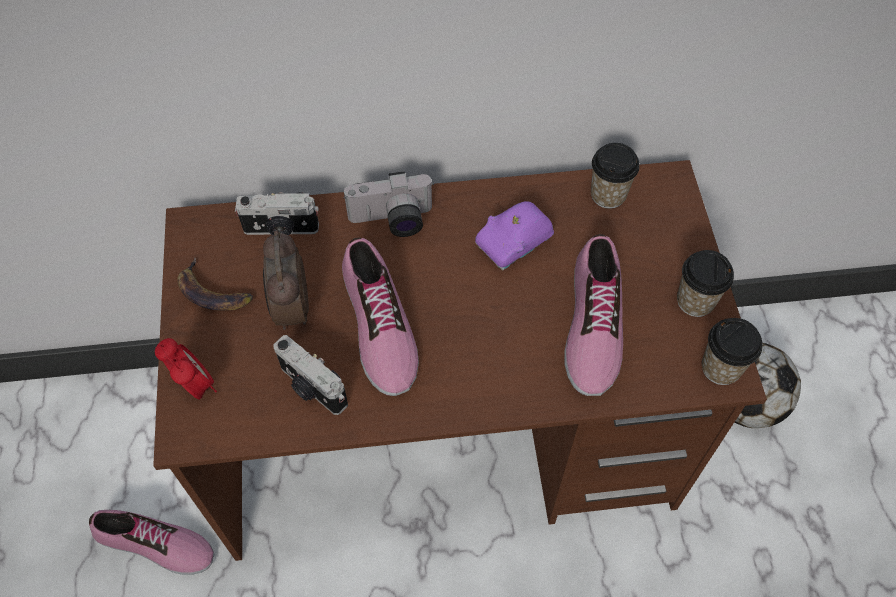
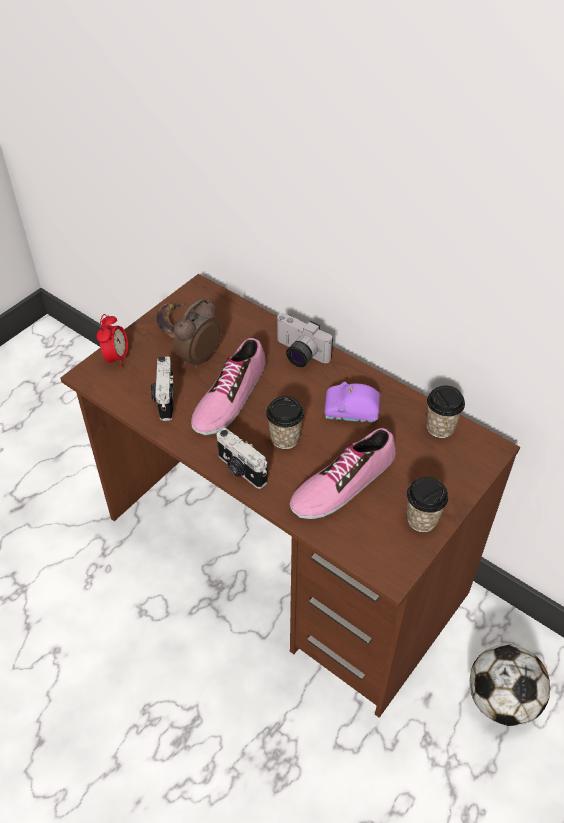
camera: 45 degrees right, 10 degrees down
(155, 546) = (84, 479): shoe -> none
(281, 229) = (238, 319): camera -> camera (241, 470)
(720, 368) = (391, 564): cup -> cup (285, 438)

